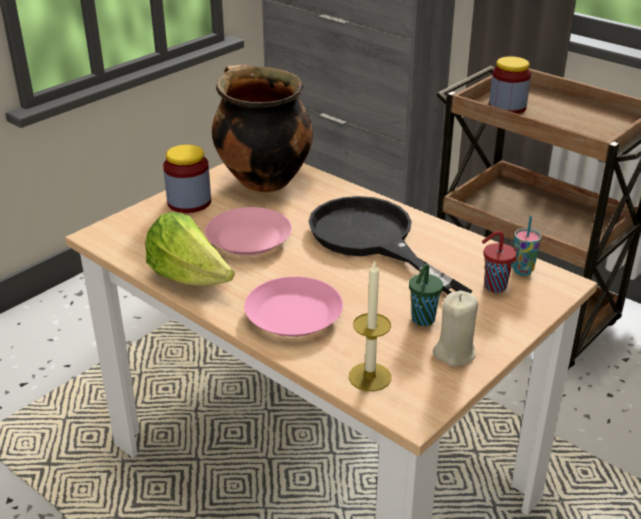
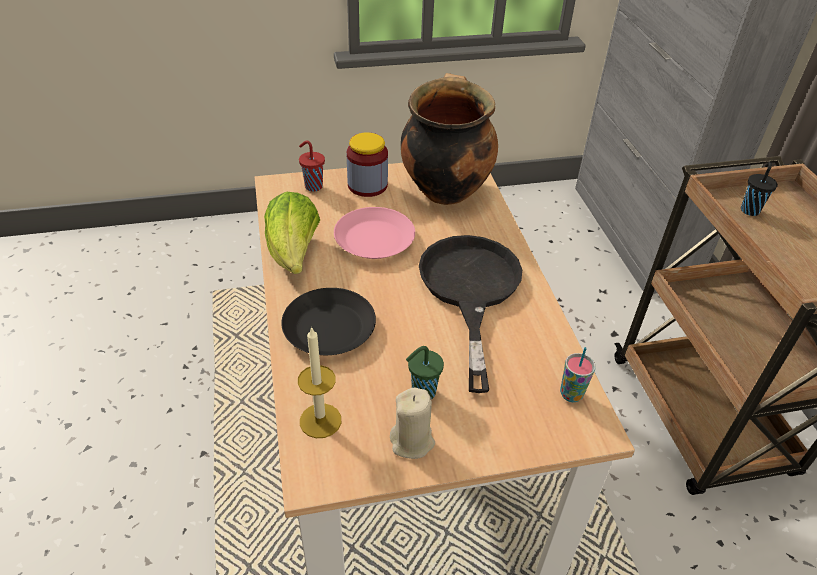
camera: 35 degrees right, 10 degrees up
(293, 314) = (330, 327): pink plate -> black plate
(493, 286) = (524, 396): red cup -> red cup (313, 186)
(507, 107) = (749, 210): jar -> black cup

